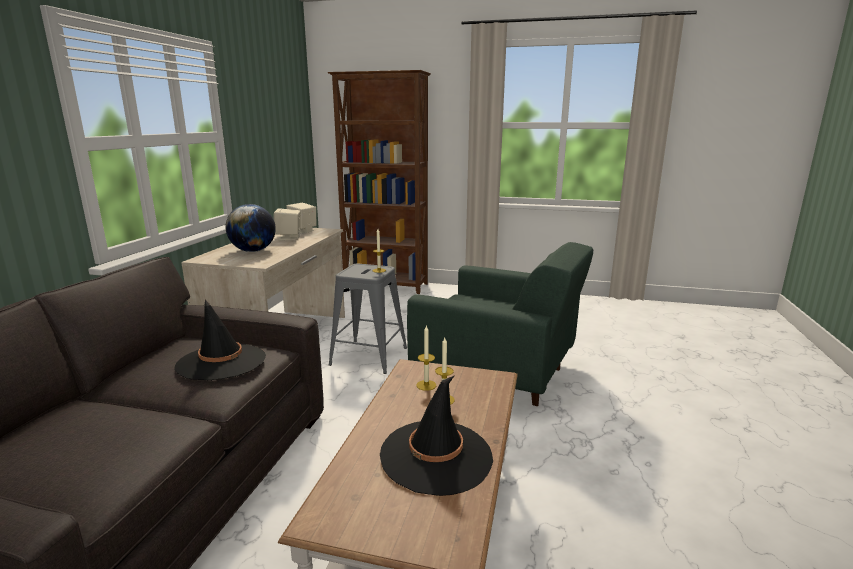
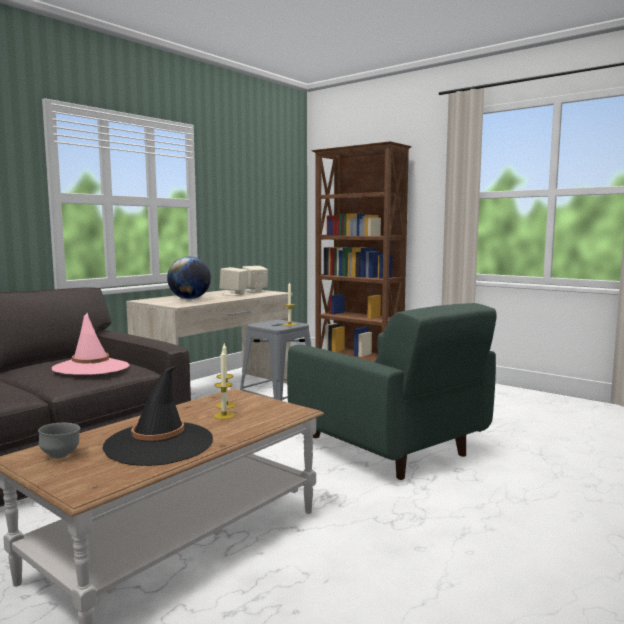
camera: 25 degrees right, 10 degrees down
(221, 362) = (91, 368): black hat -> pink hat
(360, 505) = (61, 456): none -> grey bowl

